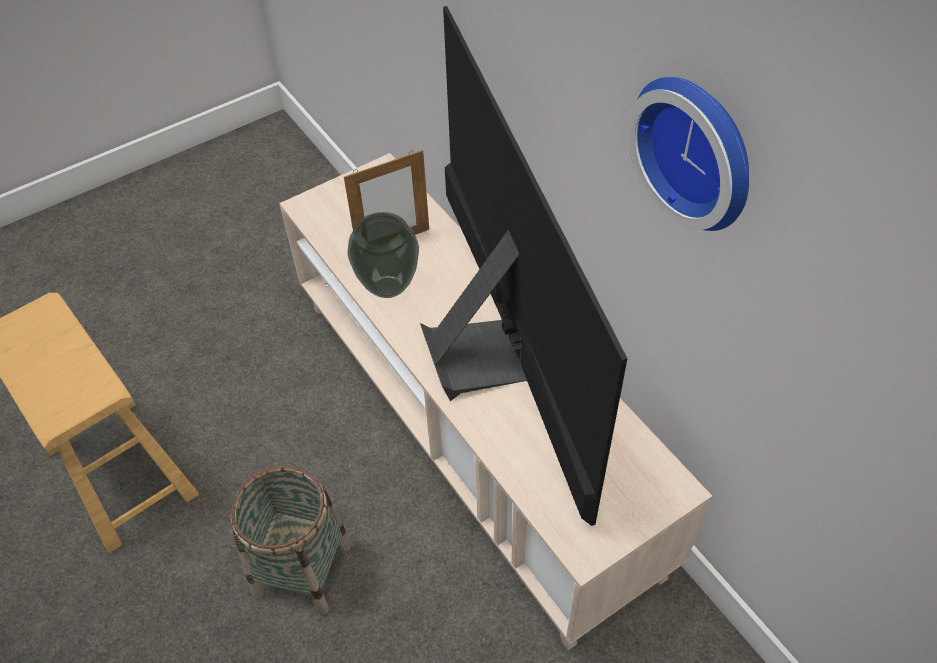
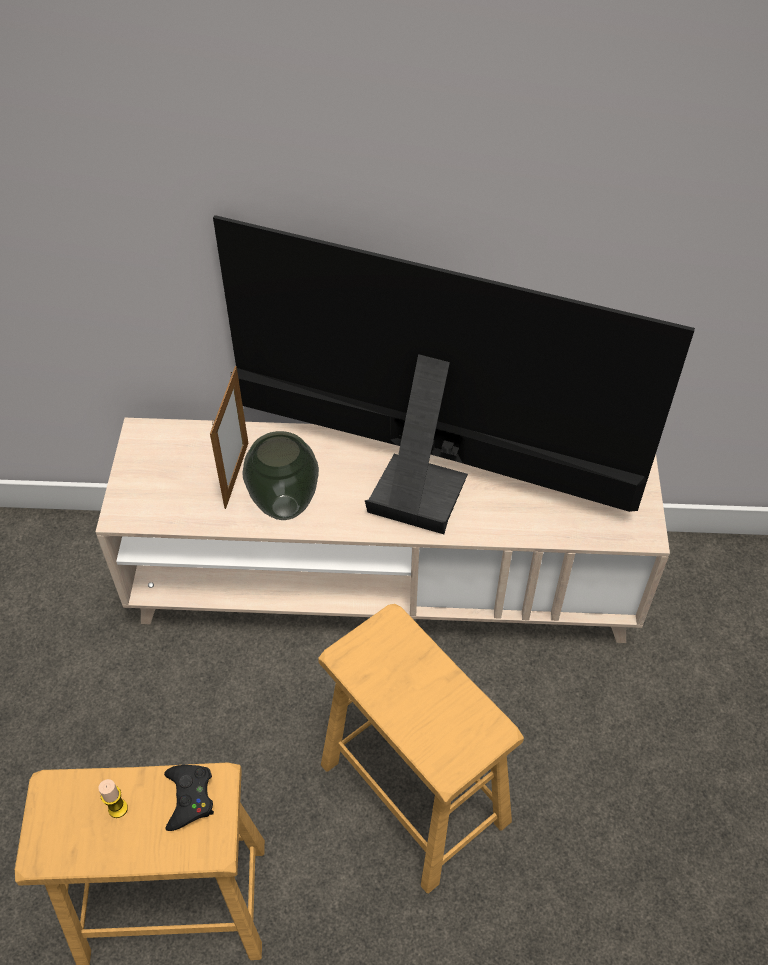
camera: 55 degrees left, 0 degrees up
(52, 350) = (118, 808): none -> candle
(82, 383) = (189, 798): none -> black game controller
(303, 569) = (415, 792): basket -> brown stool
(698, 149) = (592, 170): wall clock -> none

